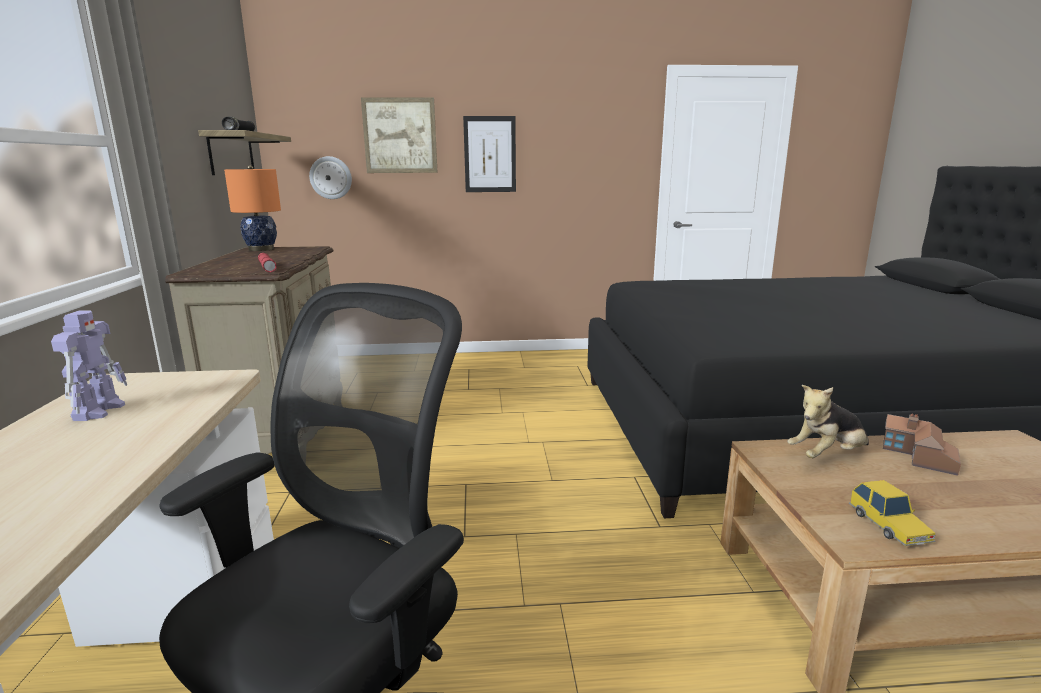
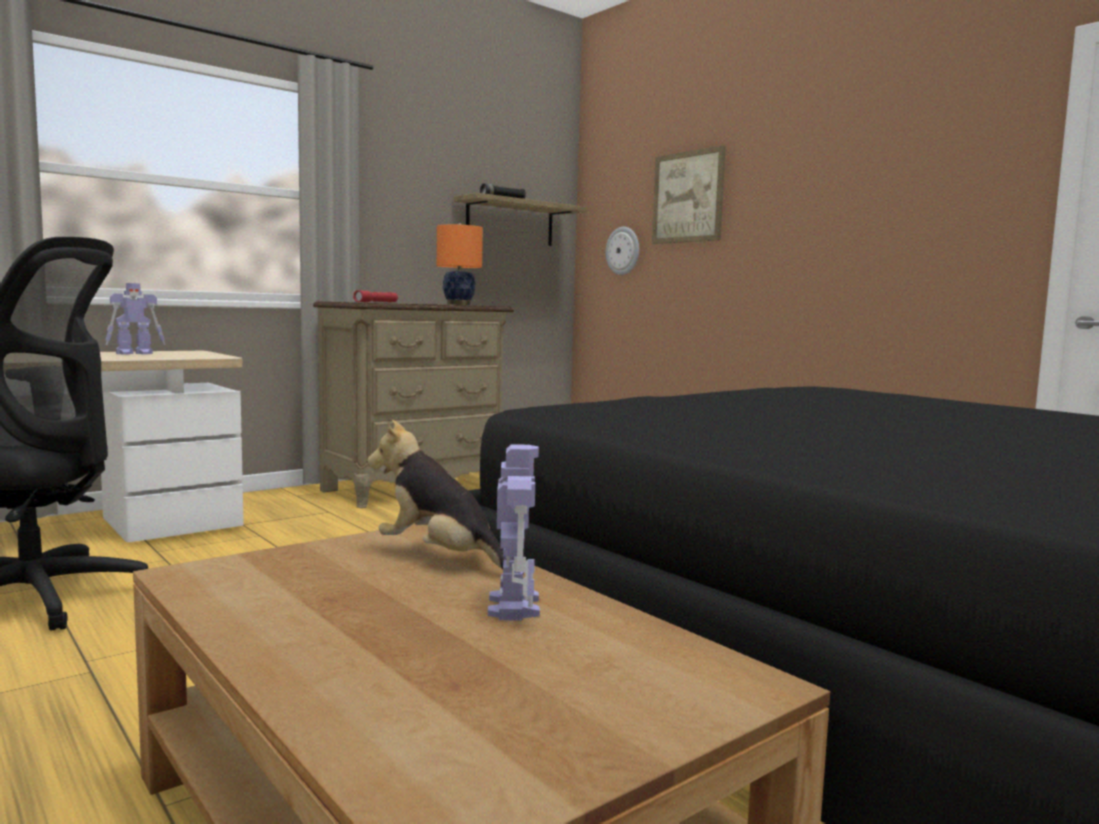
camera: 55 degrees right, 10 degrees down
(490, 154) = (781, 212): picture -> none
(889, 525) = (239, 587): toy car -> none
(918, 457) = (513, 605): toy house -> toy robot

